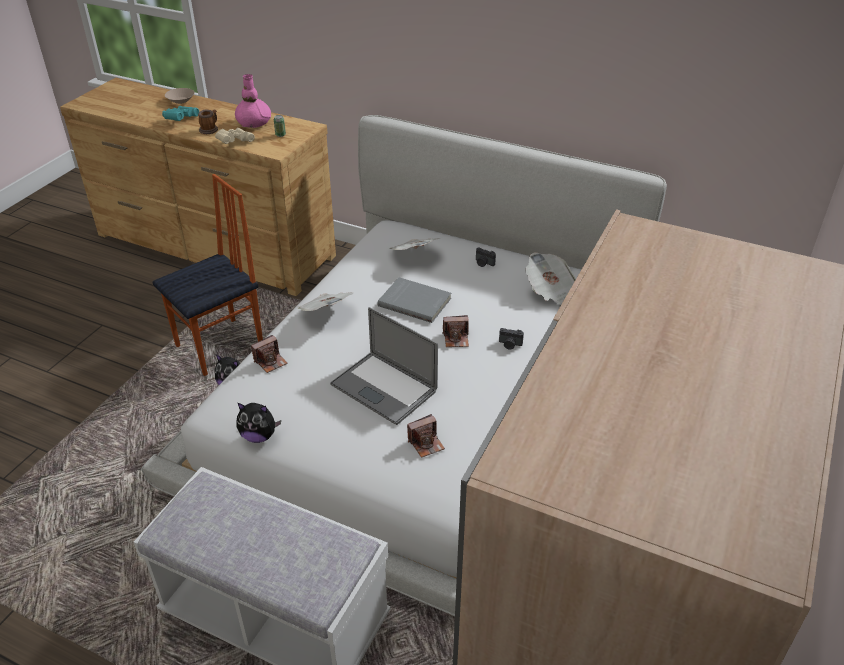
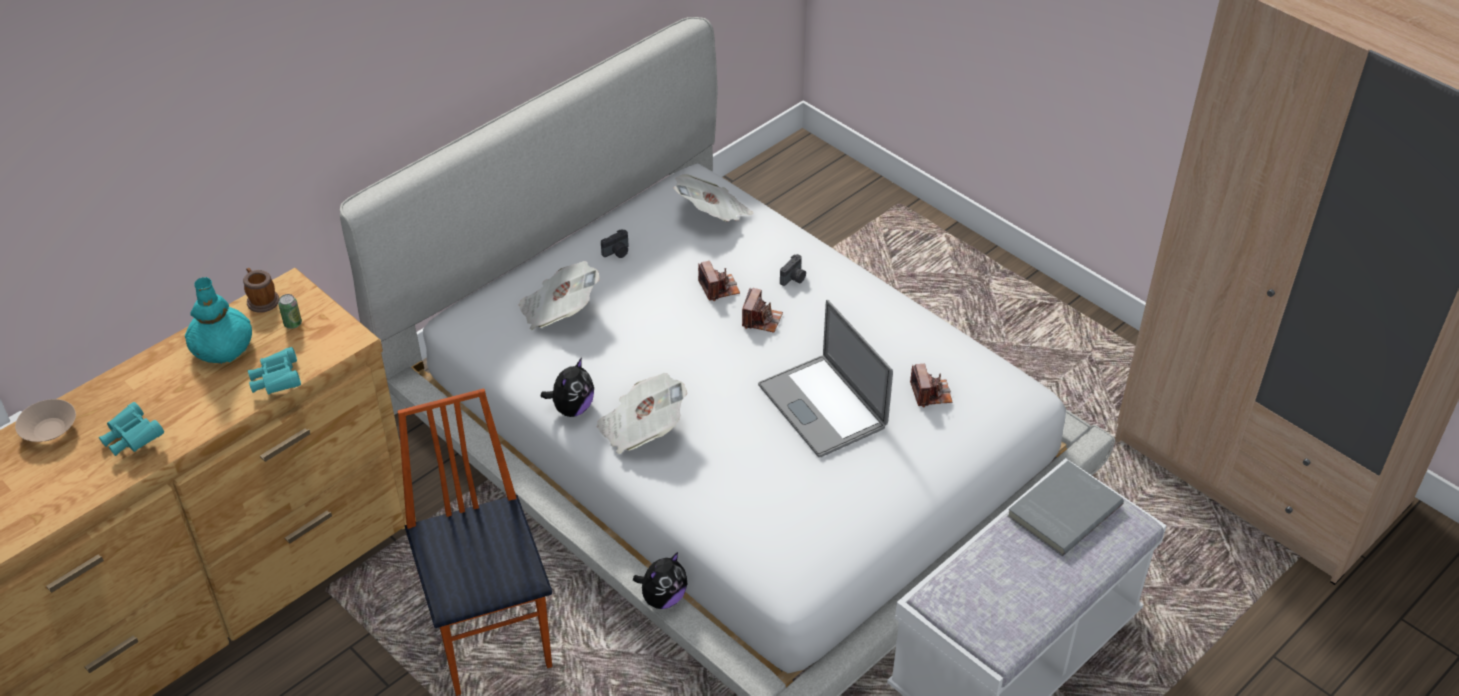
camera: 70 degrees left, 5 degrees up
(210, 129) = (204, 405): mug -> mug (261, 300)
(234, 142) = (277, 381): beige binoculars -> turquoise binoculars
(254, 123) = (222, 348): pink vase -> turquoise vase
(259, 436) = (853, 543): plush toy -> plush toy (572, 408)
(270, 361) = (719, 504): camera -> camera (719, 288)
(383, 388) = (822, 406): laptop -> laptop turned 90 degrees clockwise
(415, 301) = (666, 336): grey book -> grey book (1063, 510)

